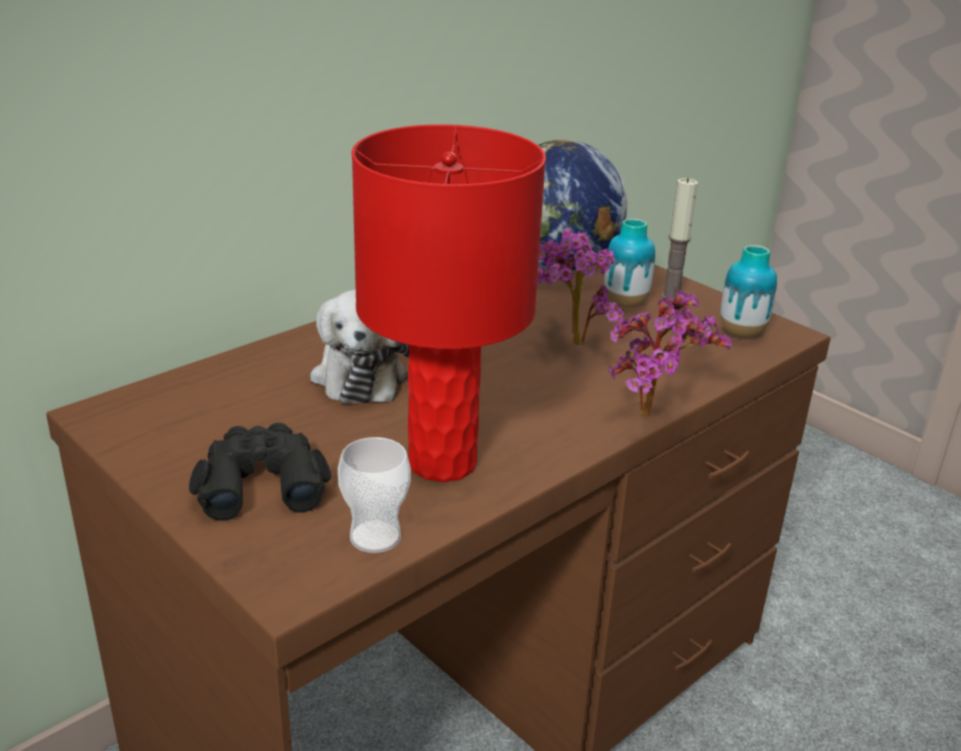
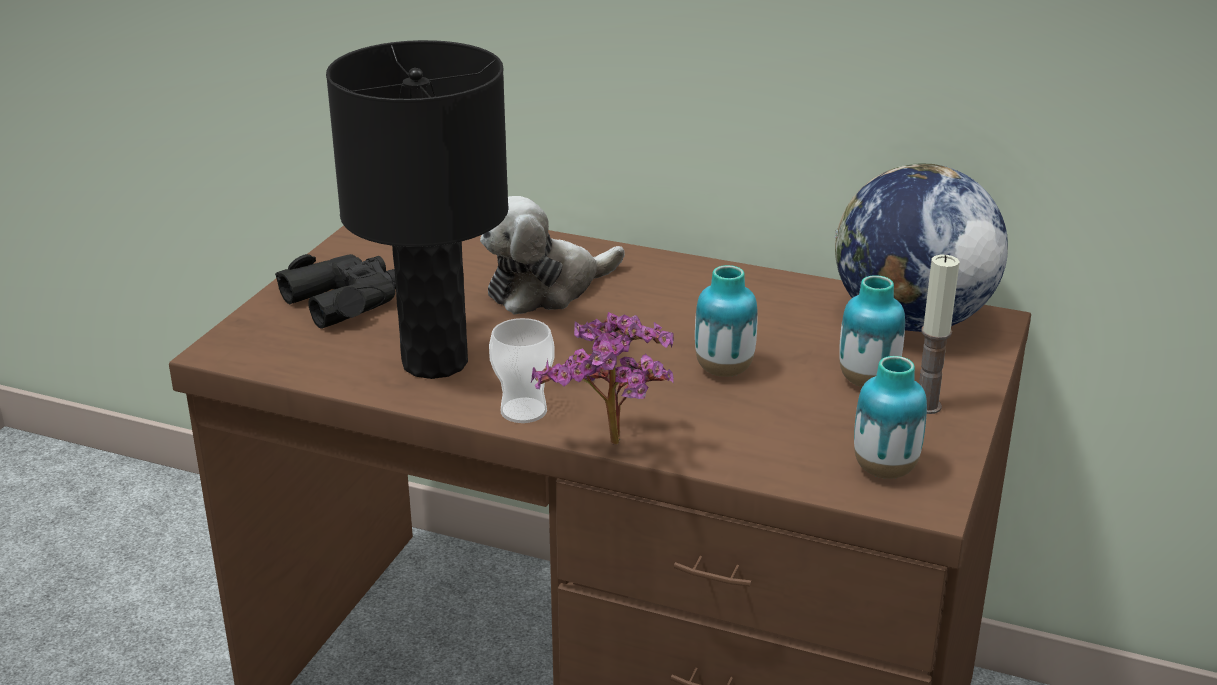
camera: 65 degrees right, 0 degrees up
(375, 537) = (306, 363): cup -> cup (523, 411)
(441, 462) = (434, 362): red table lamp -> black table lamp
(569, 344) = (724, 370): potted plant -> vase

